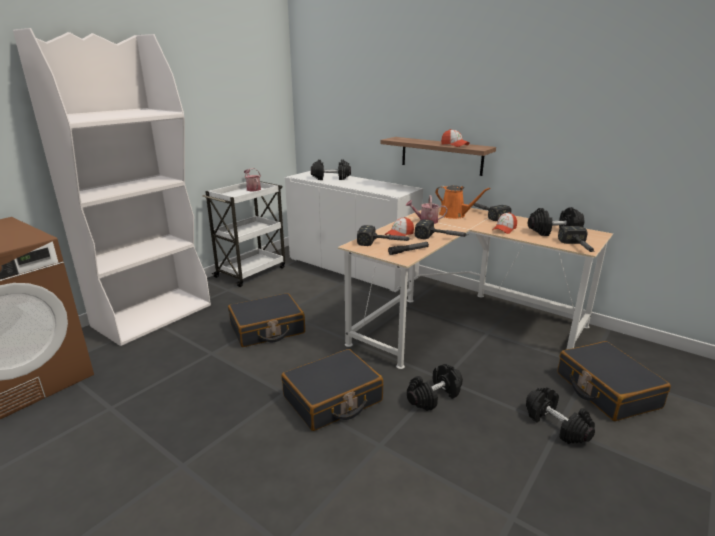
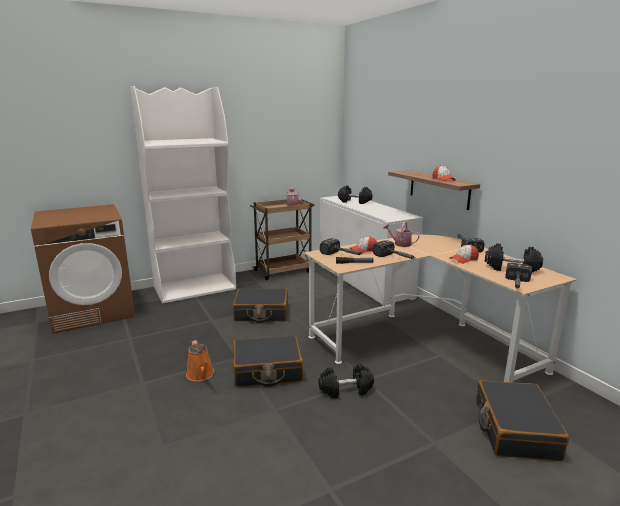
camera: 25 degrees right, 5 degrees down
(251, 271) = (283, 271): white cart -> brown cart
(454, 215) = (433, 243): orange watering can -> orange watering can (201, 375)
(557, 425) = (434, 441): black dumbbell -> none

